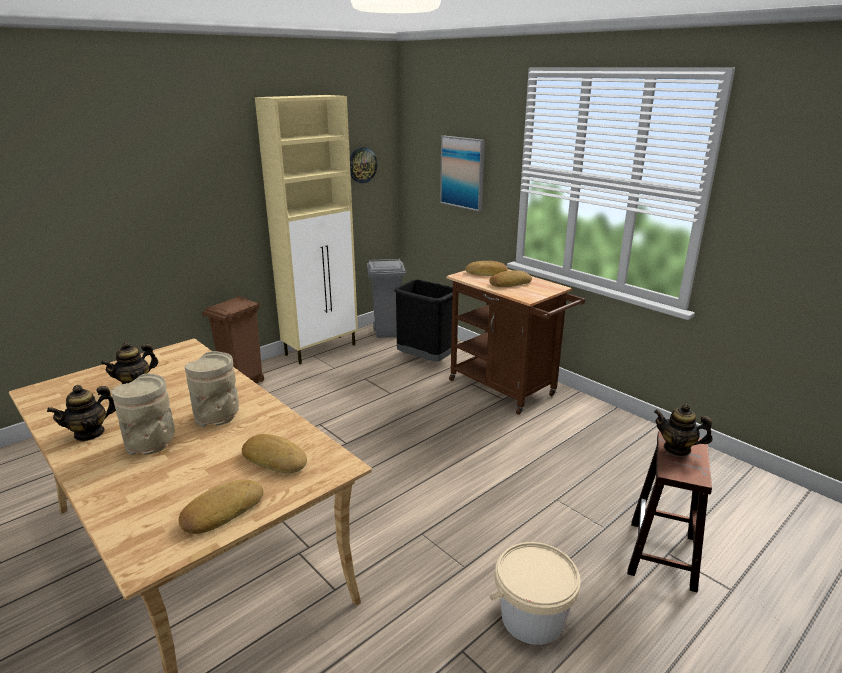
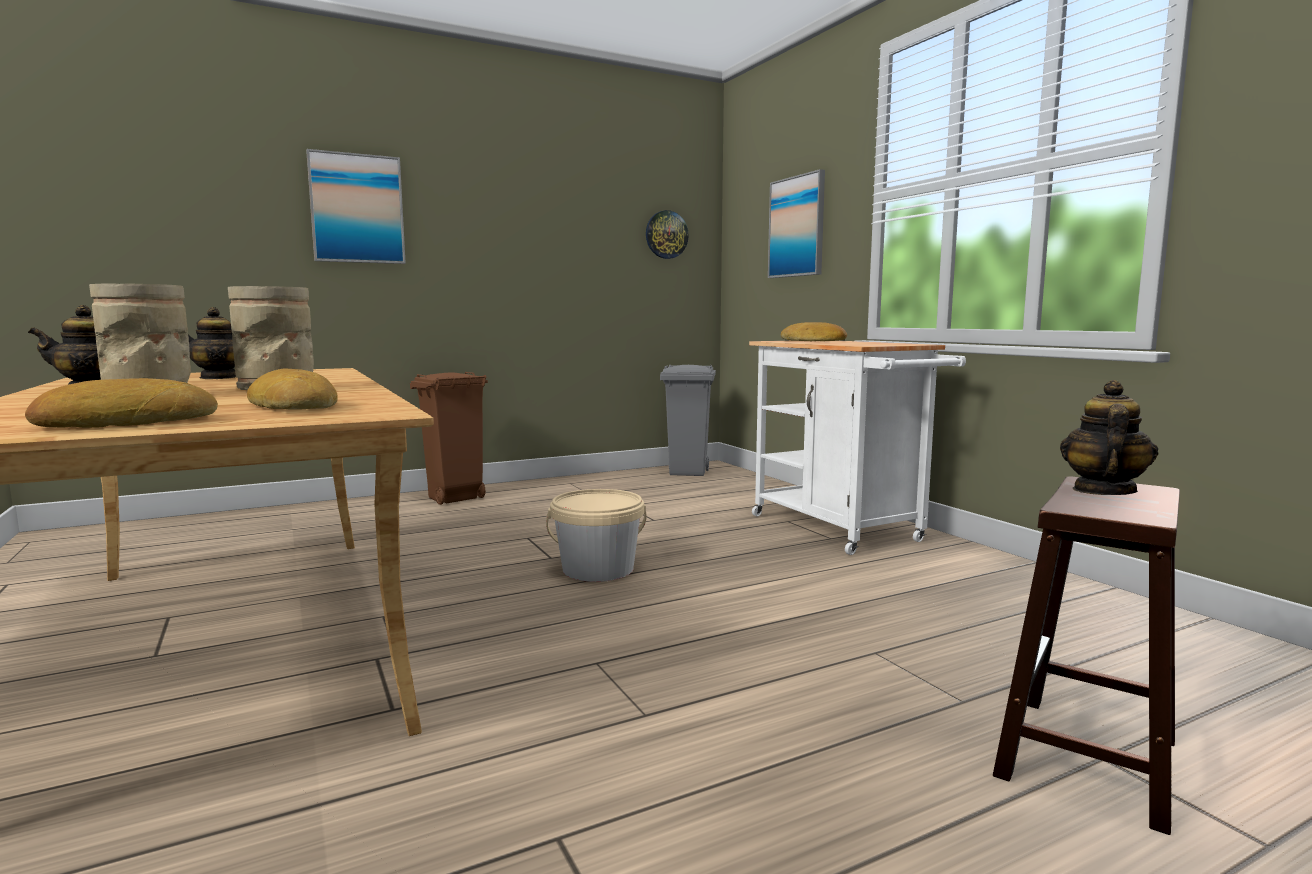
camera: 15 degrees right, 15 degrees down
(142, 186) = (357, 209): none -> picture
(321, 349) = (586, 479): beige cabinet -> none
(426, 360) = (729, 496): black trash can -> none
(507, 390) = (842, 530): brown cart -> white cart
(509, 283) = (842, 342): bread -> none
(532, 618) = (741, 811): beige bucket -> beige bucket (598, 569)
(677, 448) = (1102, 491): teapot -> teapot turned 75 degrees clockwise

